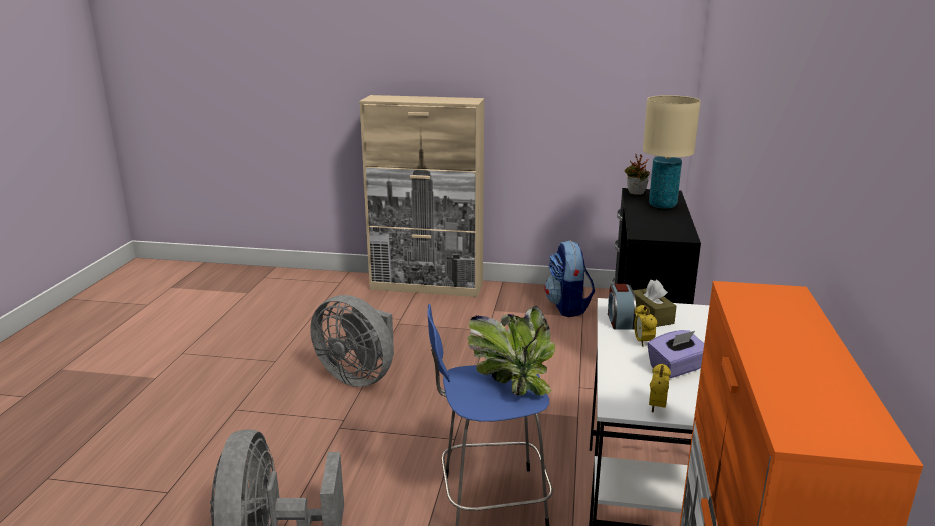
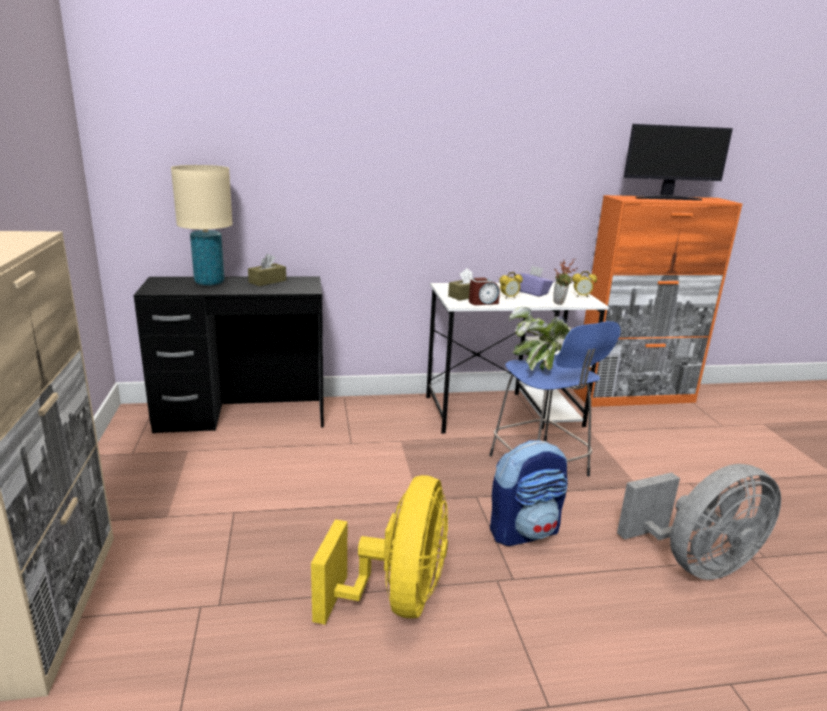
camera: 110 degrees left, 0 degrees up
(359, 376) = (396, 598): grey fan -> yellow fan
(568, 307) = (159, 461): backpack -> backpack (524, 531)
(635, 194) = (164, 290): potted plant -> potted plant (560, 303)
(671, 222) = (267, 281): none -> brown tissue box
(792, 345) = (667, 198): none -> monitor

